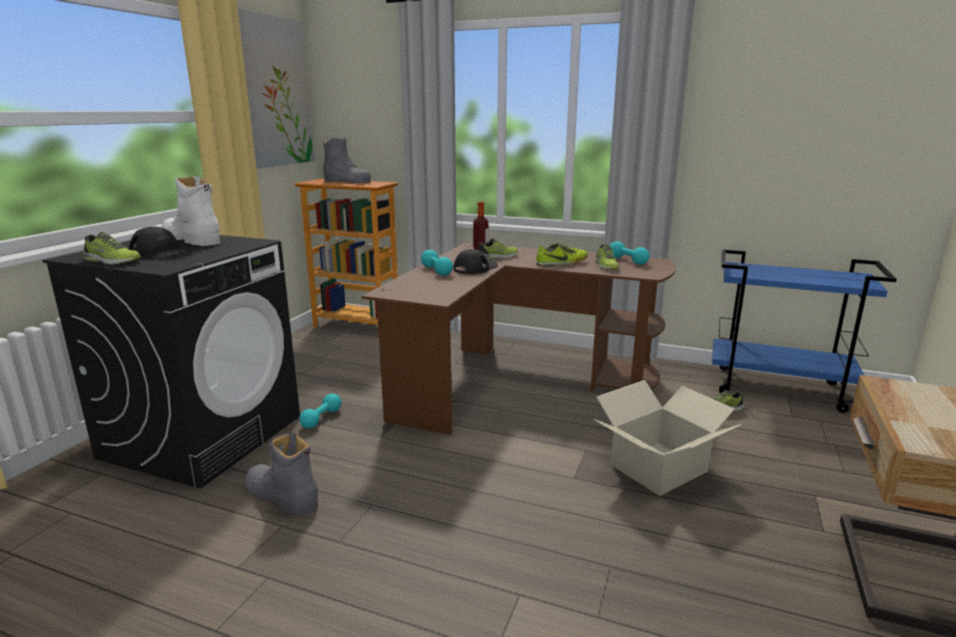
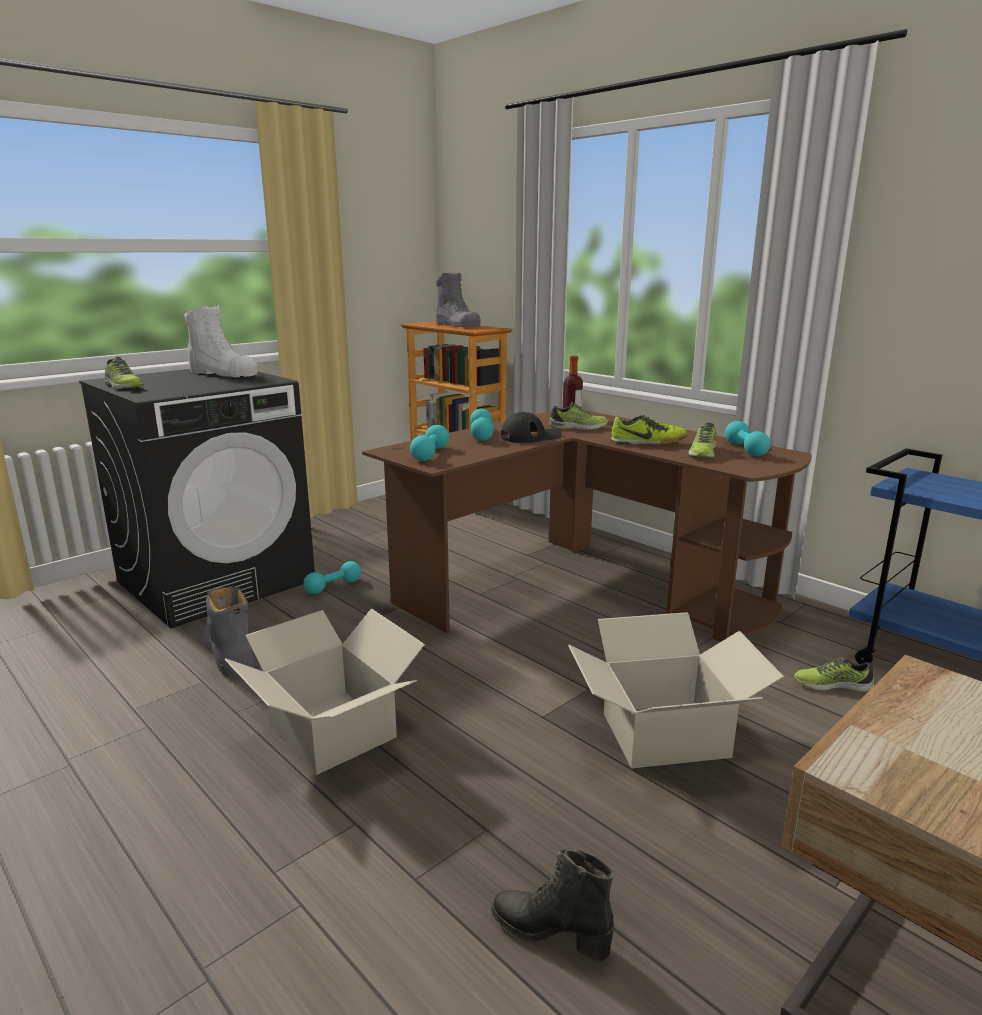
camera: 25 degrees right, 0 degrees up
(161, 253) = (173, 383): black cap -> none
(191, 240) = (223, 373): white boot -> white boot turned 150 degrees clockwise
(276, 92) = (386, 220): picture -> none
(422, 291) = (430, 454): none -> turquoise dumbbell
(435, 531) = (333, 730): none -> cardboard box
(710, 617) = (550, 932): none -> black boot

